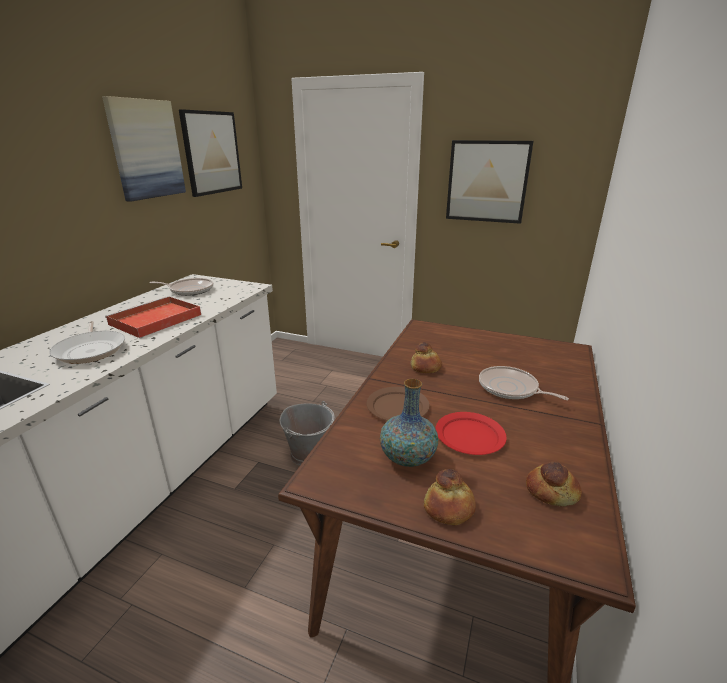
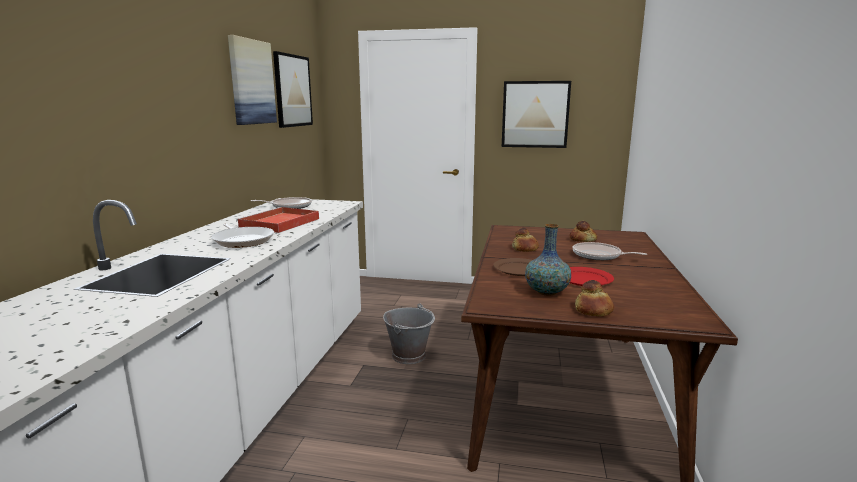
camera: 10 degrees left, 10 degrees down
(551, 490) = (659, 298): bread -> bread (582, 239)

